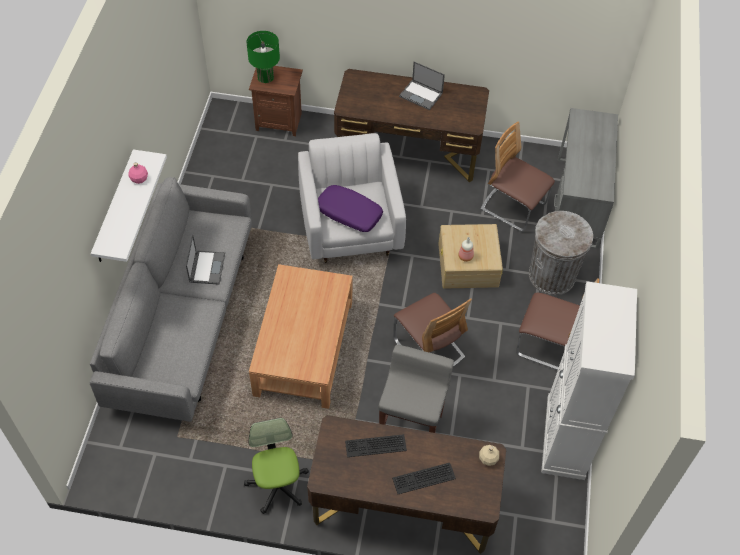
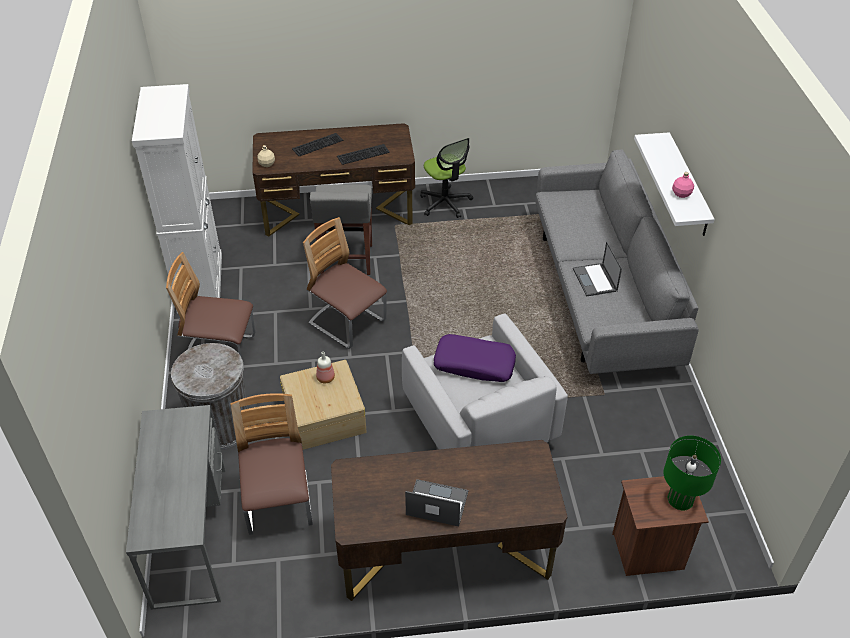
camera: 165 degrees right, 10 degrees down
(303, 347) = (472, 297): brown coffee table -> none
(513, 207) = (279, 504): chair -> chair turned 120 degrees counterclockwise

